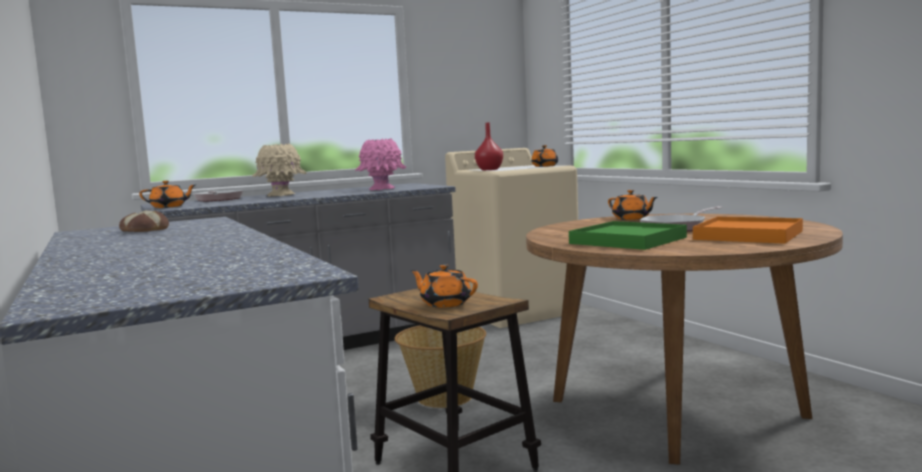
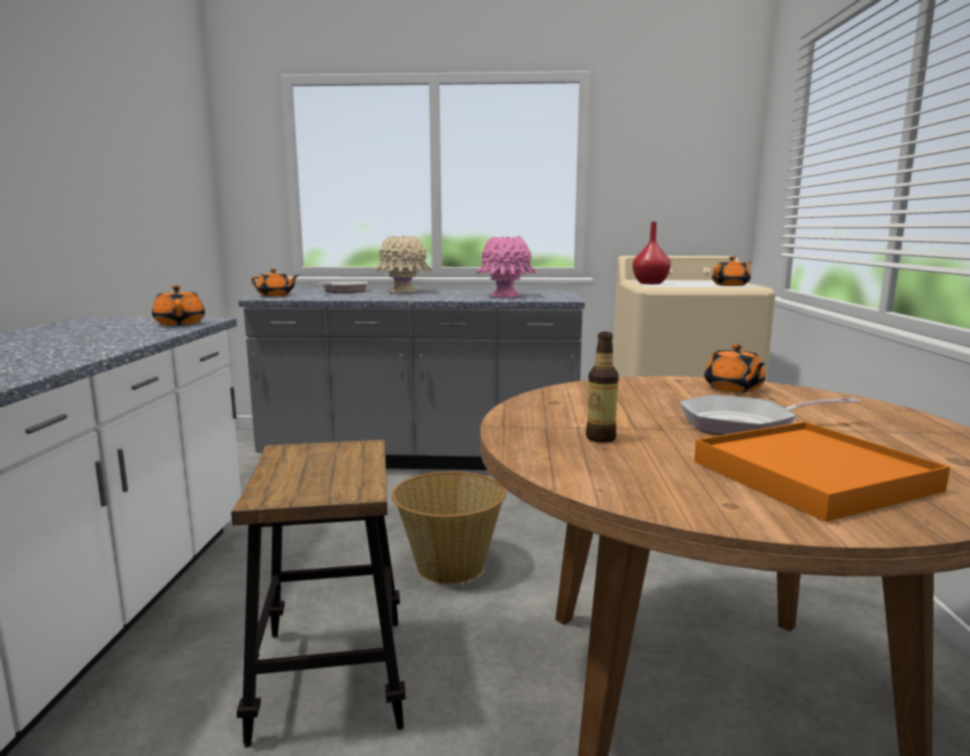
camera: 30 degrees right, 5 degrees up
(144, 230) = (106, 327): bread -> none
(445, 303) = (303, 477): orange teapot -> orange teapot (180, 323)
(628, 240) = (601, 438): green tray -> bottle

